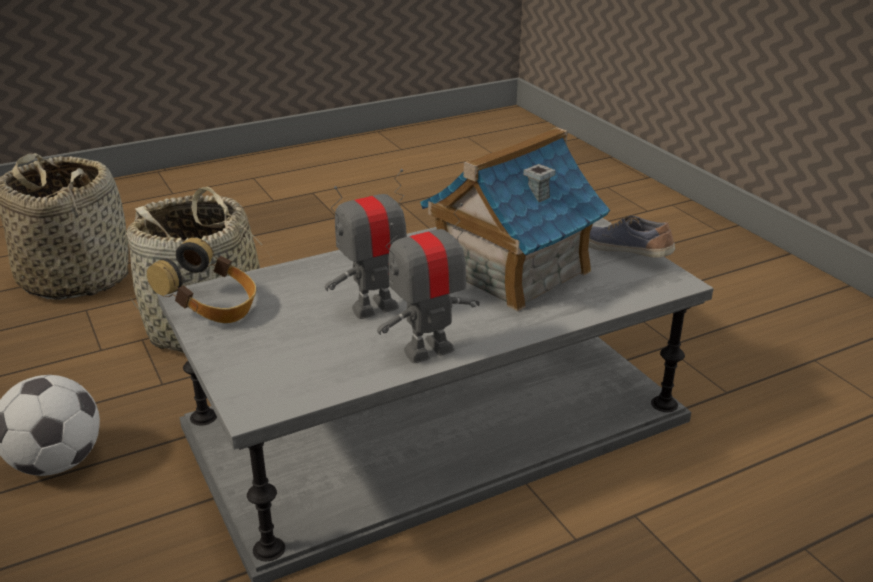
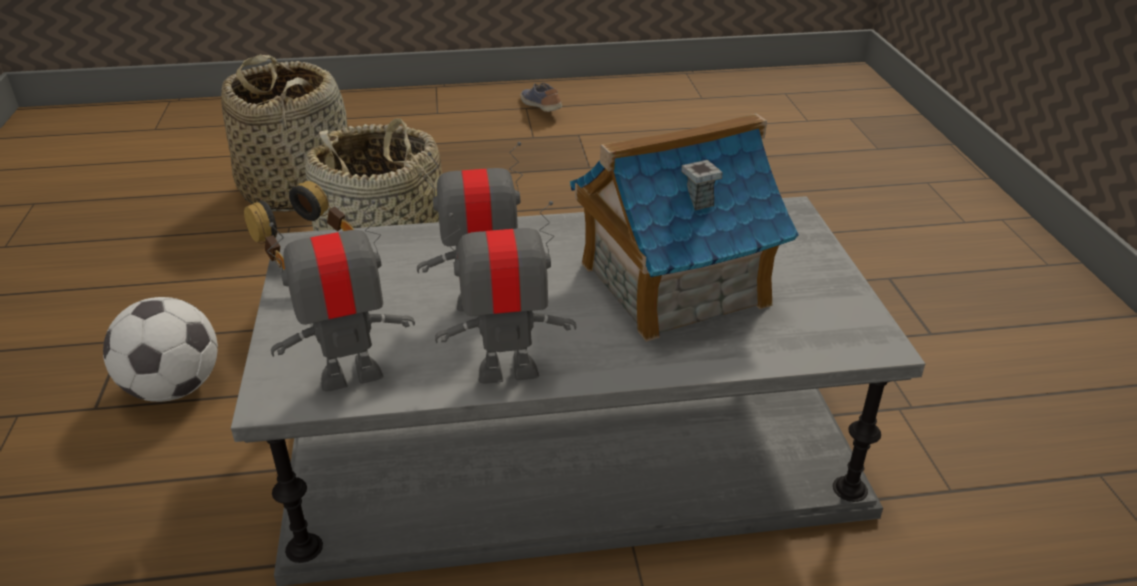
camera: 20 degrees right, 5 degrees up
(305, 379) = (351, 375): none -> toy robot
(624, 252) = (832, 287): shoe -> shoe (542, 108)

